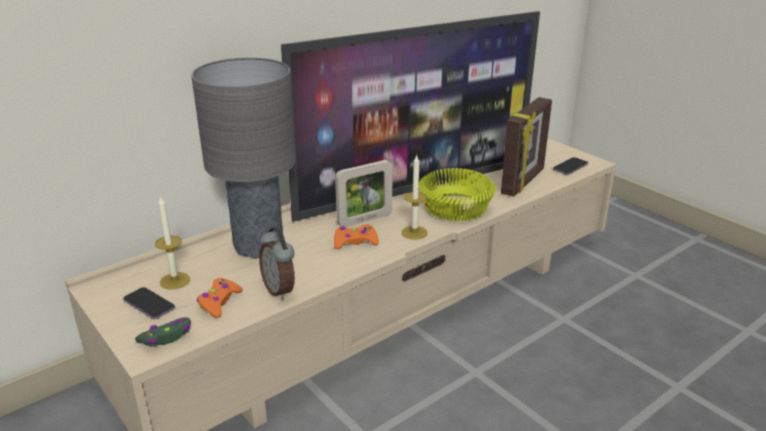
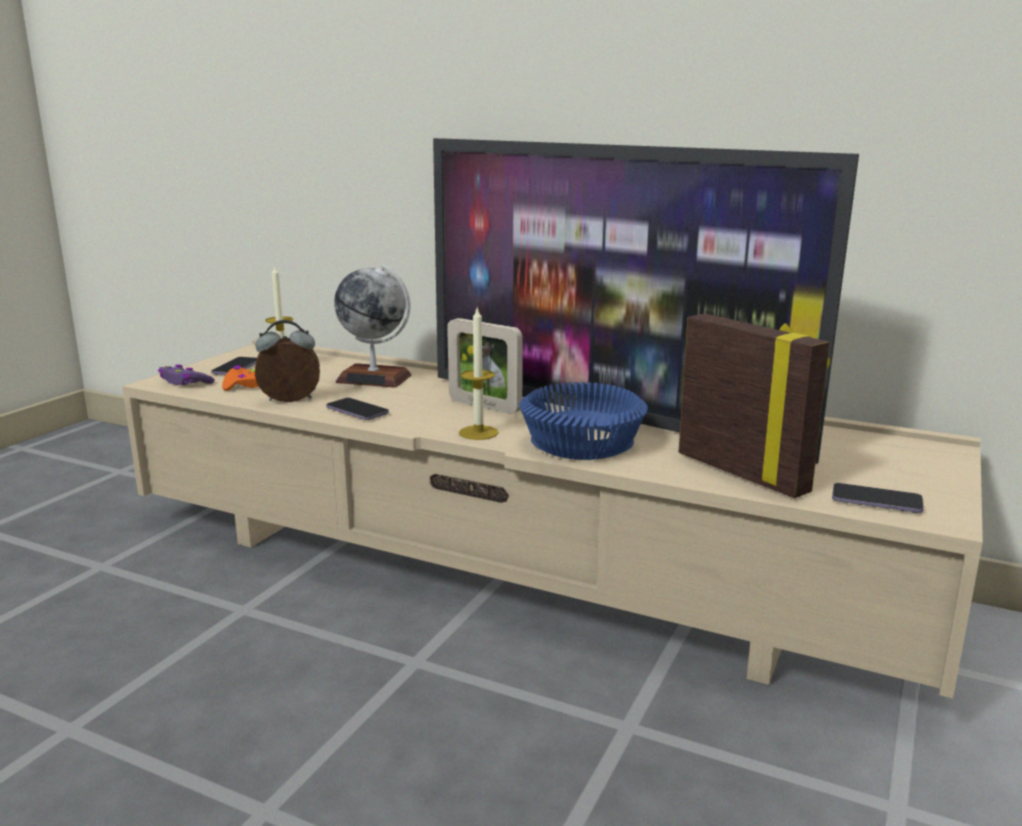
camera: 65 degrees right, 10 degrees down
(166, 337) = (185, 383): green game controller -> purple game controller
(259, 246) = (374, 379): grey table lamp -> globe
(280, 290) = (290, 401): alarm clock -> alarm clock turned 45 degrees clockwise
(333, 266) = (357, 411): none -> phone
(355, 242) = (423, 411): orange game controller -> none
(454, 207) = (581, 442): yellow bowl -> blue bowl
(523, 182) = (743, 473): picture frame -> picture frame turned 135 degrees counterclockwise

